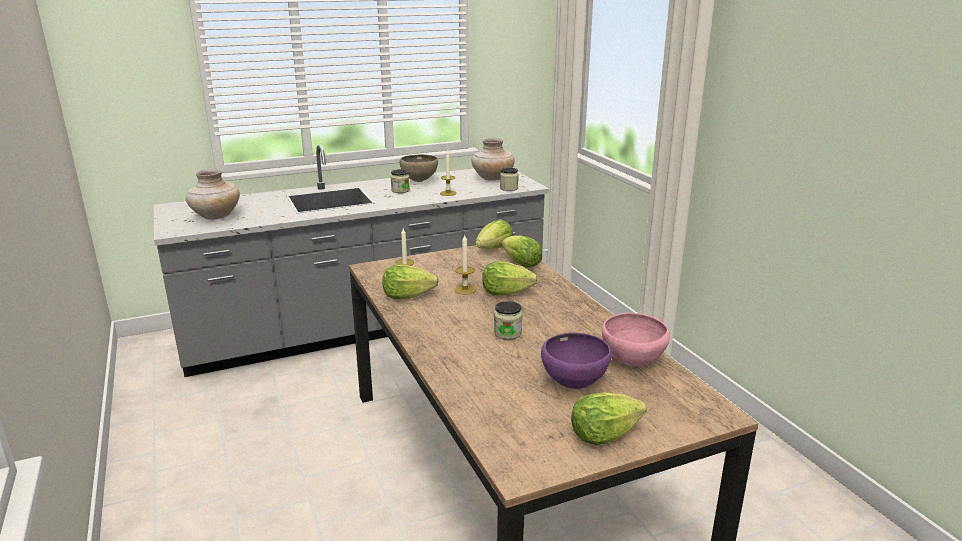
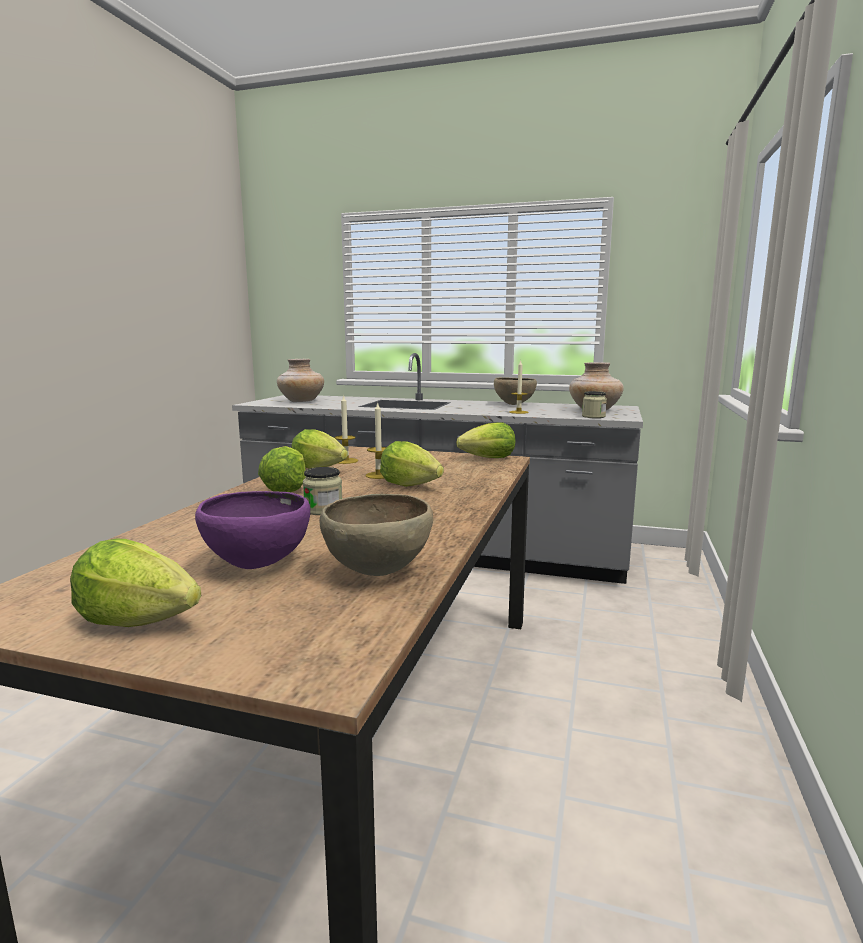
camera: 40 degrees right, 10 degrees down
(400, 190) = (479, 406): jar -> none
(521, 264) = (487, 472): lettuce -> lettuce (285, 489)
(632, 362) = (378, 572): pink bowl -> brown bowl

